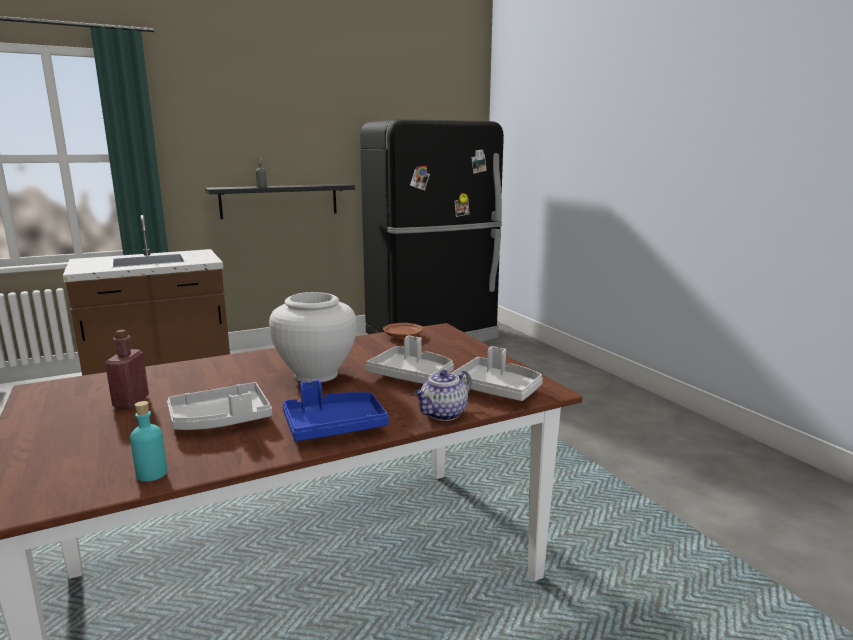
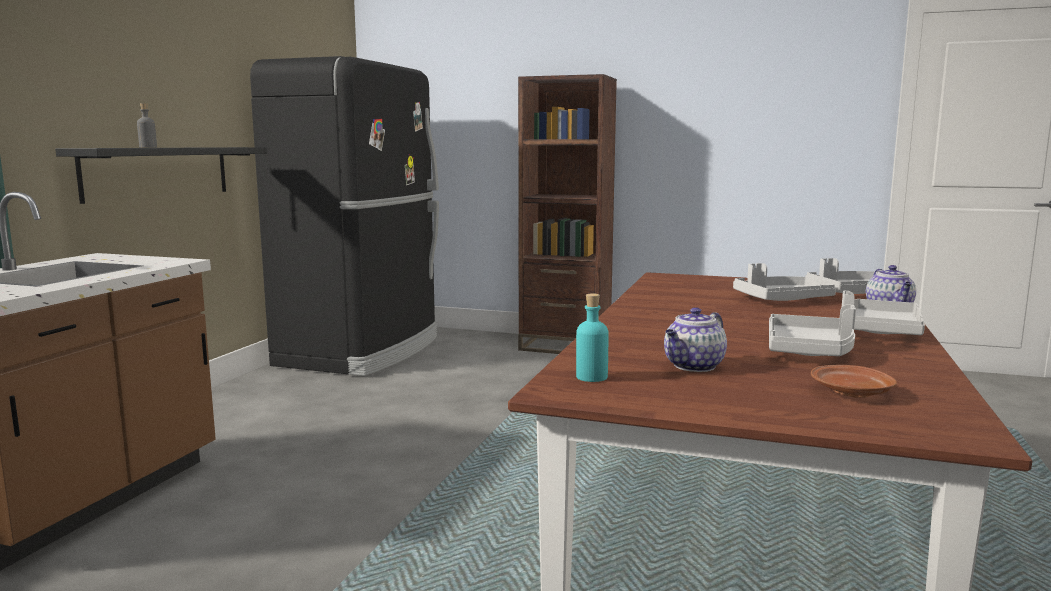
camera: 45 degrees left, 5 degrees down
(131, 402) = (694, 366): red bottle -> teapot
(151, 474) = (927, 382): turquoise bottle -> turquoise bottle (591, 377)
(316, 375) = (727, 315): white vase -> none
(334, 427) = (878, 330): blue tray -> grey tray
(402, 336) = (662, 284): brown plate -> brown plate (851, 393)
(571, 372) = (565, 346): none -> brown bookcase

